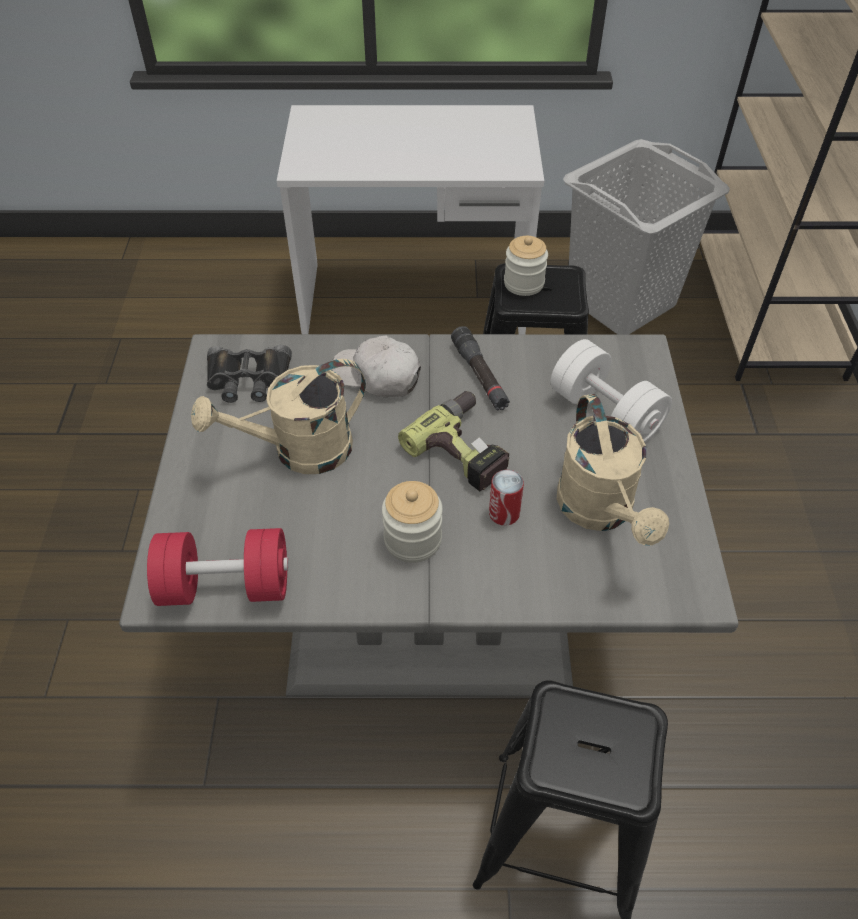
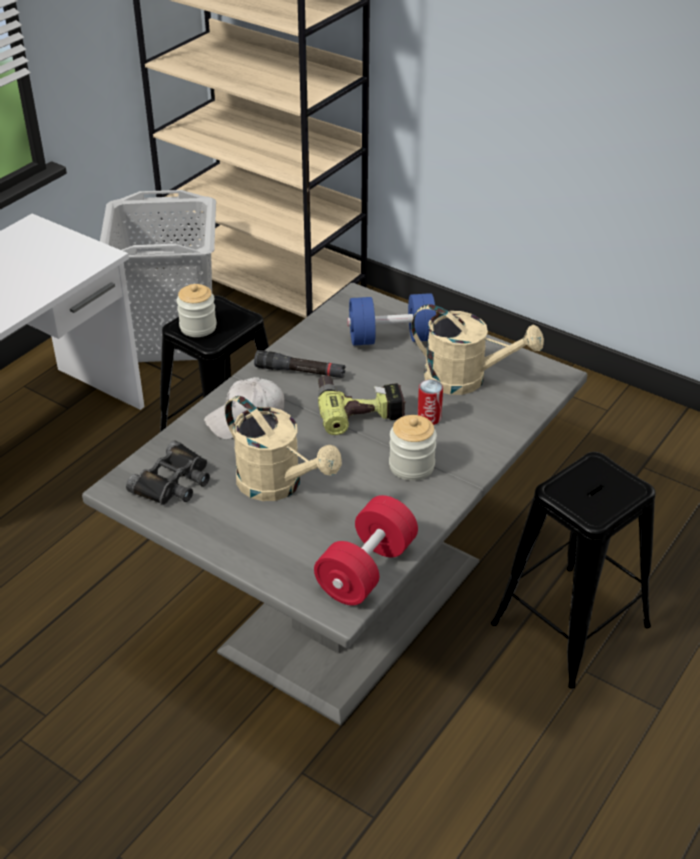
camera: 55 degrees left, 10 degrees down
(299, 451) = (278, 485): beige watering can -> beige watering can turned 60 degrees counterclockwise
(605, 413) = (391, 338): white dumbbell -> blue dumbbell

